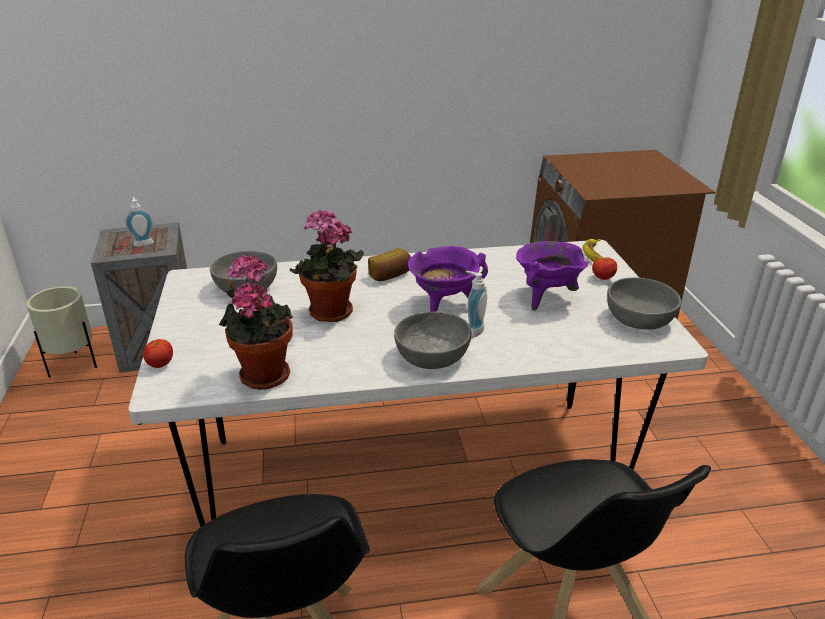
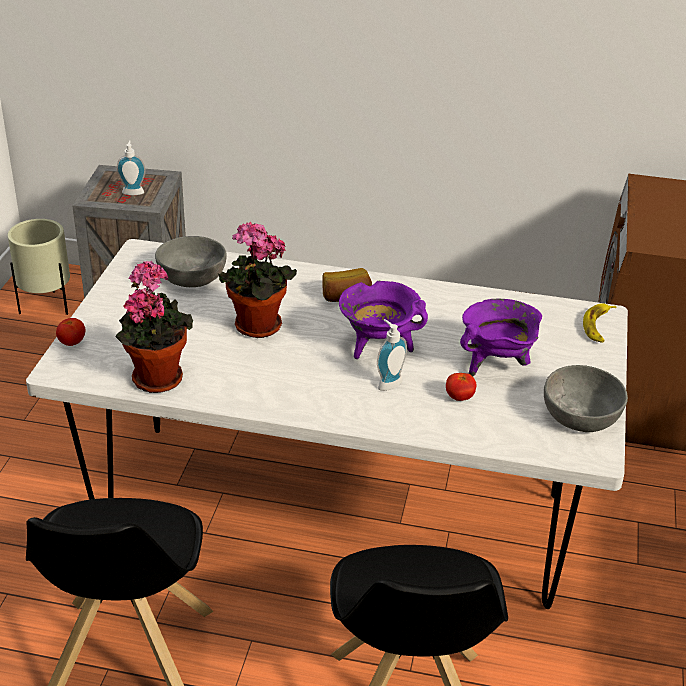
camera: 20 degrees right, 5 degrees up
(432, 356) = (326, 400): grey bowl -> none
(602, 278) = (581, 356): tomato -> tomato (459, 397)

